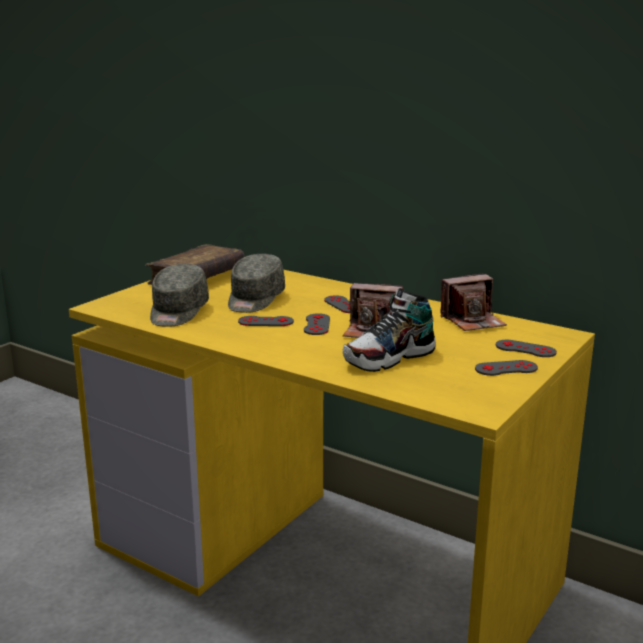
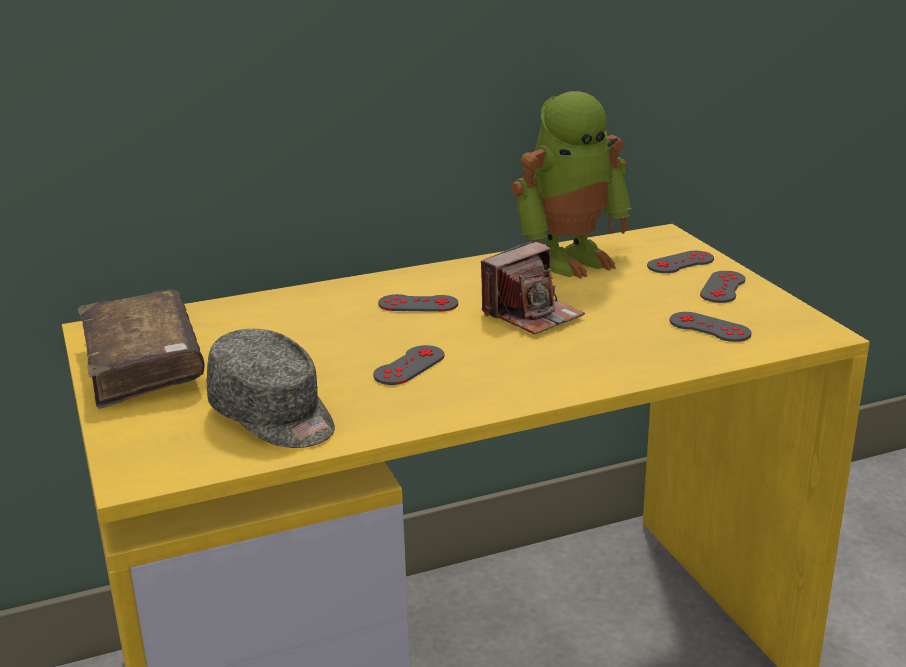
camera: 55 degrees left, 5 degrees up
(255, 299) = (310, 349): grey cap -> none
(317, 324) = (466, 338): grey game controller -> grey game controller (709, 327)
(390, 358) = (630, 331): shoe -> none
(472, 321) = (570, 259): camera -> toy robot

